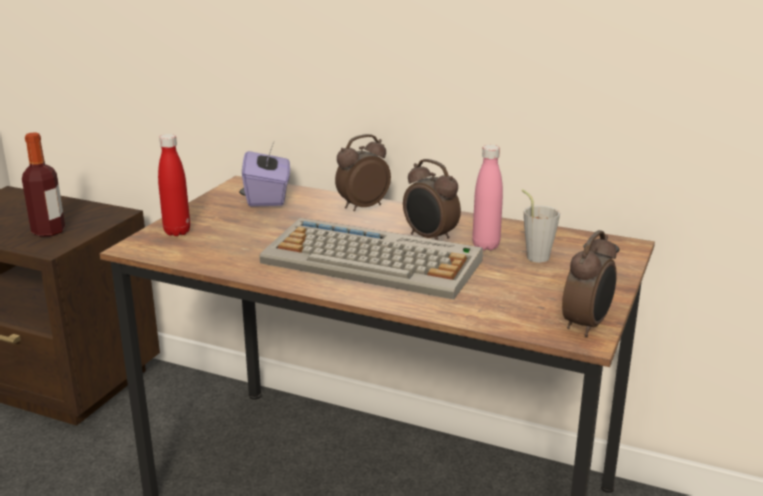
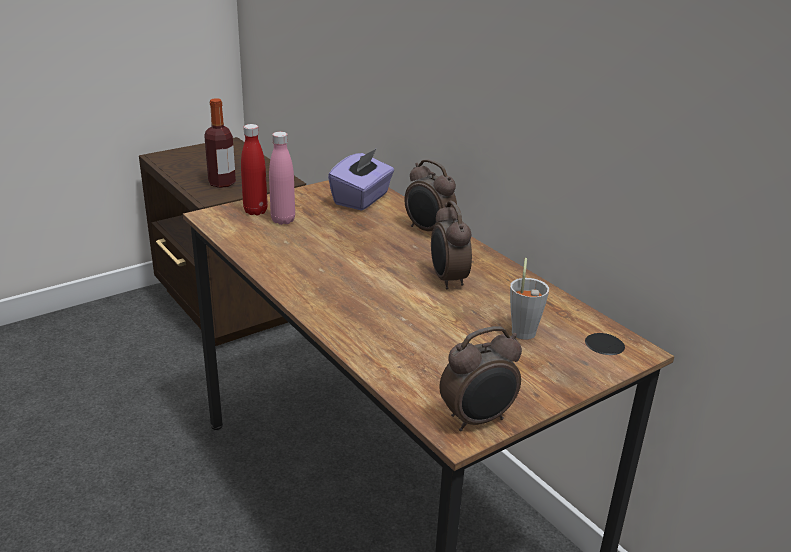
camera: 30 degrees right, 5 degrees up
(362, 207) = (428, 231): alarm clock -> alarm clock turned 135 degrees counterclockwise
(374, 261) = (370, 287): keyboard -> none
(485, 246) = (489, 304): pink bottle -> pink bottle (283, 220)

